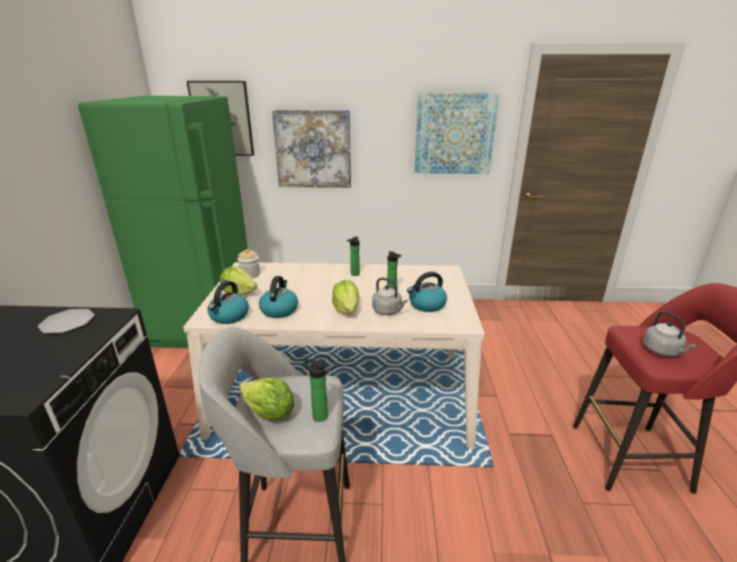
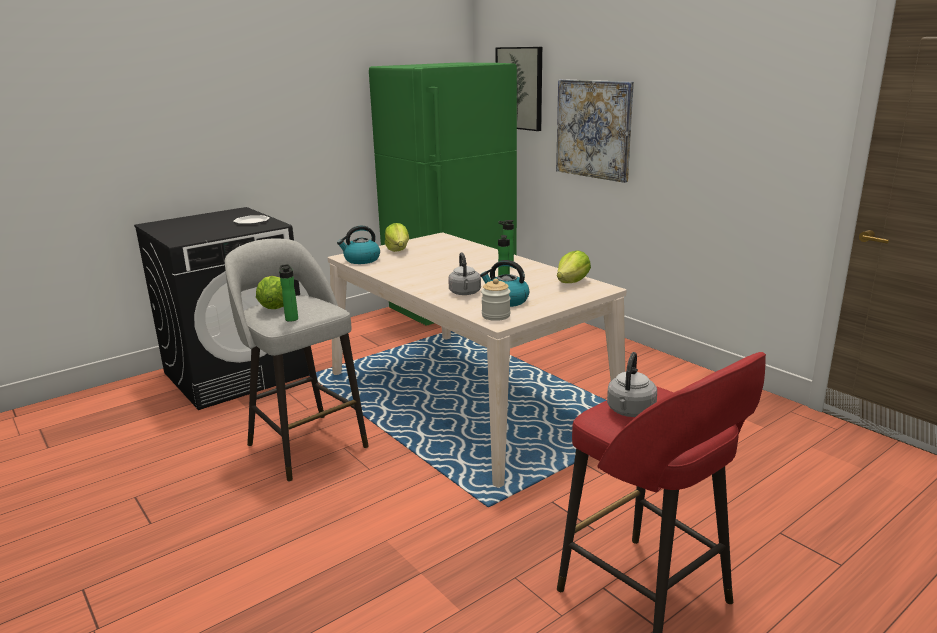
camera: 50 degrees right, 5 degrees down
(250, 274) = (432, 242): jar -> jar (496, 316)
(279, 310) = (397, 267): kettle -> none
(346, 309) = (439, 282): lettuce -> lettuce (572, 282)
(454, 133) = (757, 120): picture -> none

